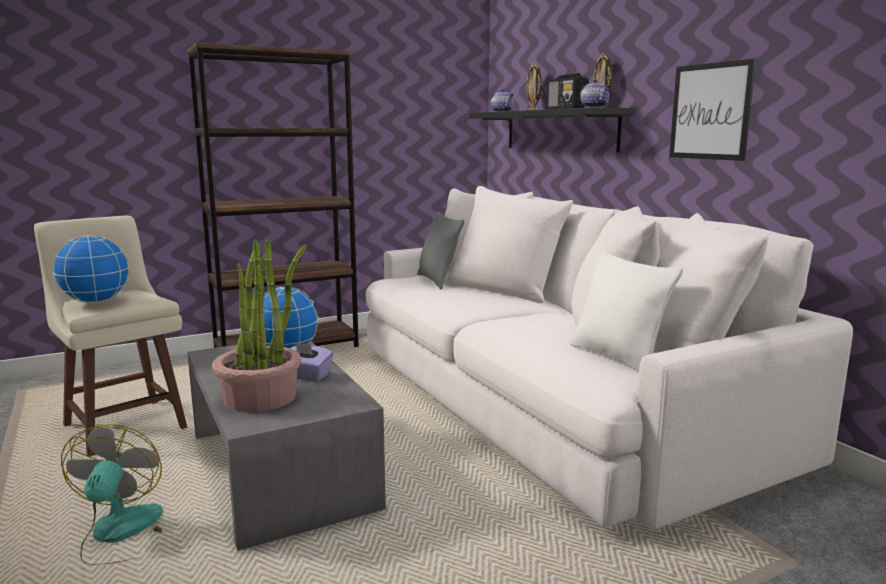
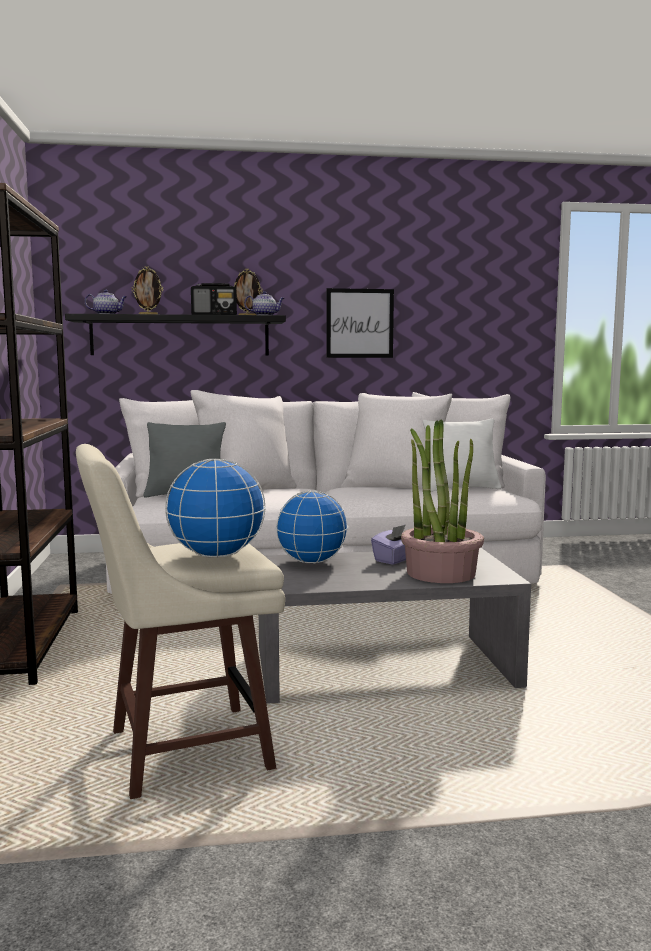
camera: 70 degrees left, 5 degrees down
(121, 535) = (484, 738): fan -> none

